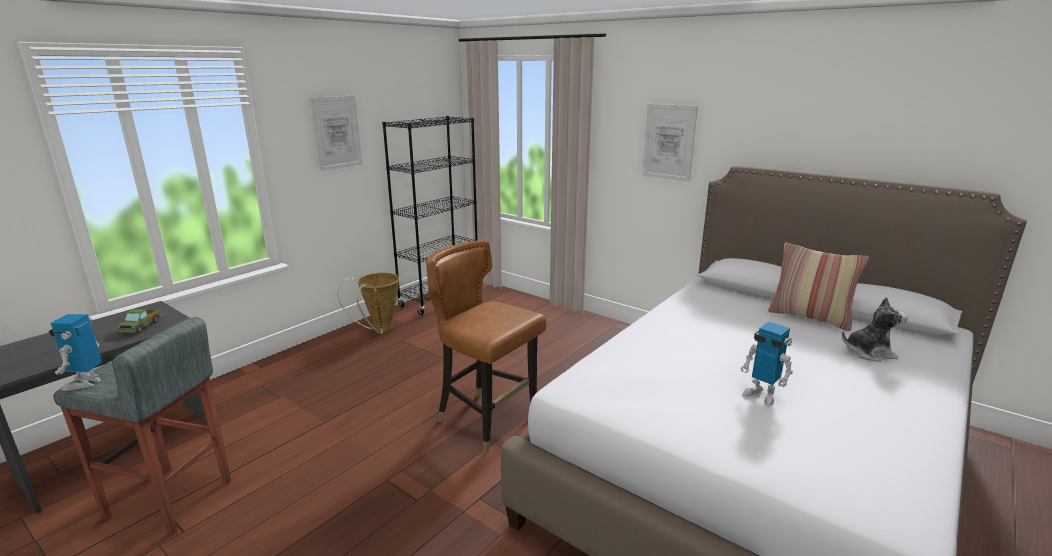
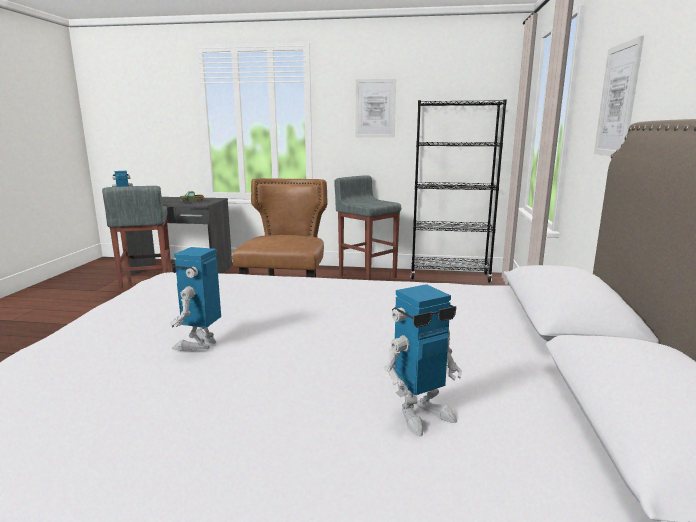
camera: 60 degrees right, 5 degrees down
(379, 331) = (367, 276): basket -> grey stool
(809, 317) = (510, 359): pillow -> none
(868, 353) = (421, 414): plush toy -> toy robot

